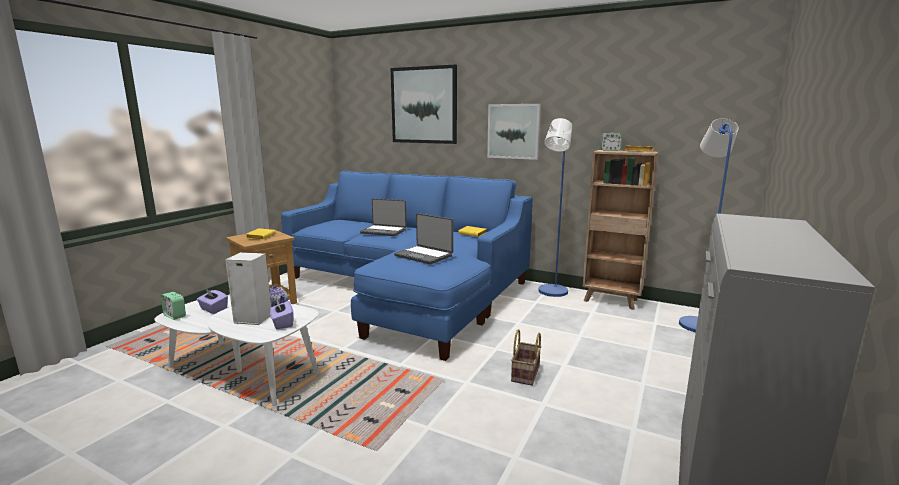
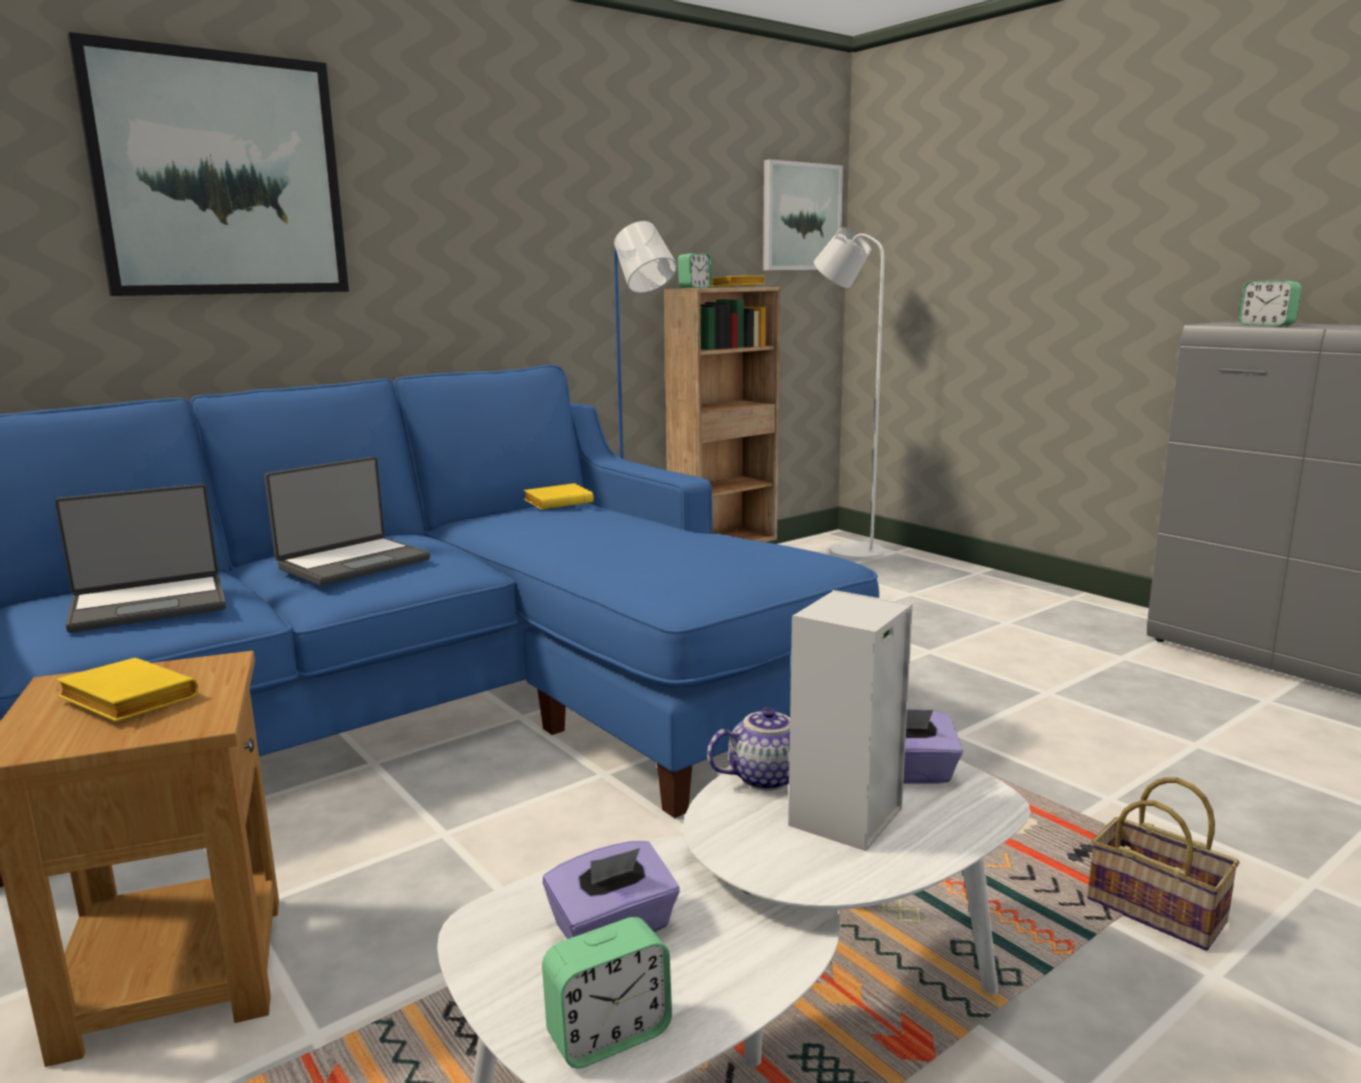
camera: 65 degrees left, 0 degrees up
(424, 255) = (689, 547): laptop -> laptop (149, 605)
(513, 131) = (493, 255): picture -> picture (800, 217)
(526, 374) = (949, 683): basket -> basket (1160, 911)
(695, 323) = (846, 552): blue floor lamp -> white floor lamp
(741, 225) = (1266, 325): none -> alarm clock

